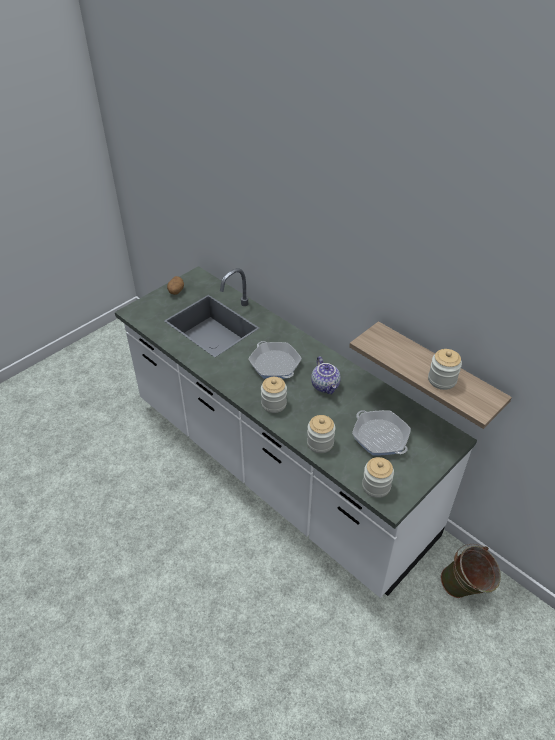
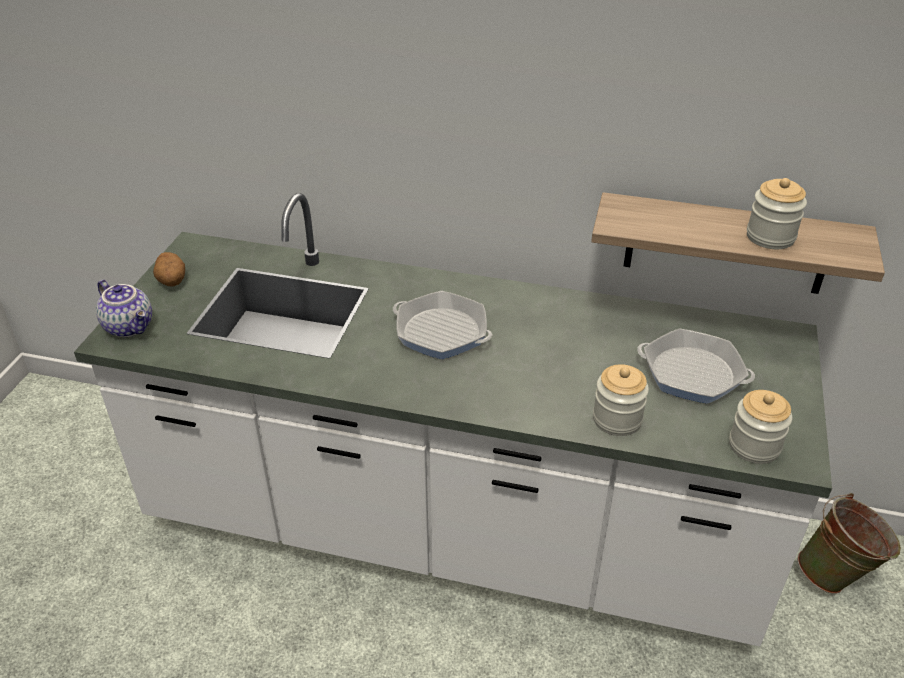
camera: 30 degrees left, 5 degrees down
(273, 404) = (492, 391): jar -> none
(326, 386) = (548, 333): teapot -> teapot (130, 326)

